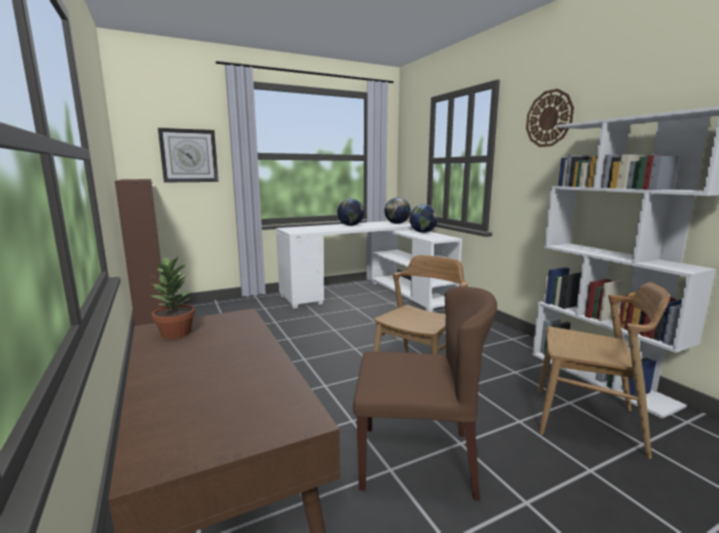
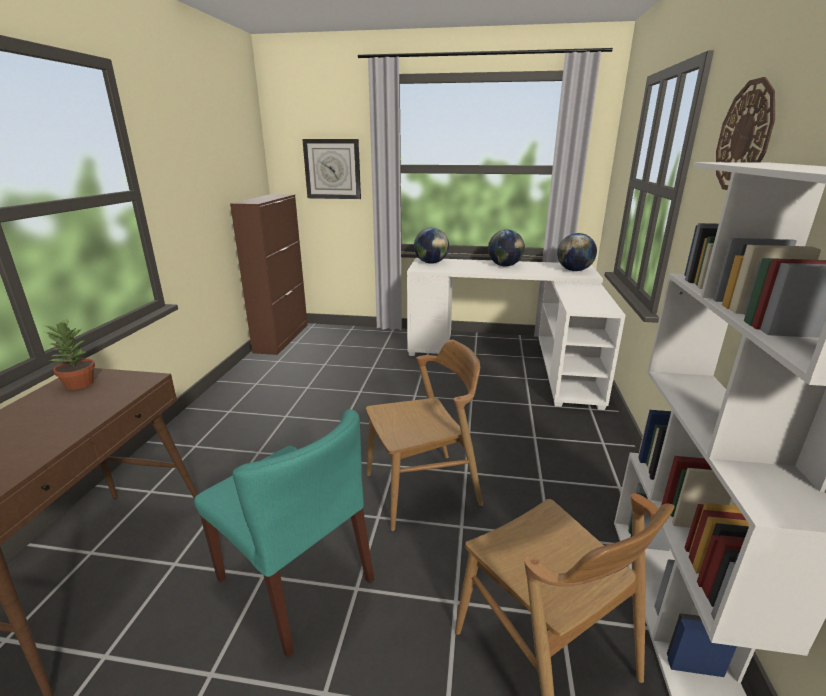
camera: 35 degrees right, 10 degrees up
(417, 459) = (296, 580): brown chair -> turquoise chair
(423, 232) = (591, 291): globe -> globe (431, 263)

